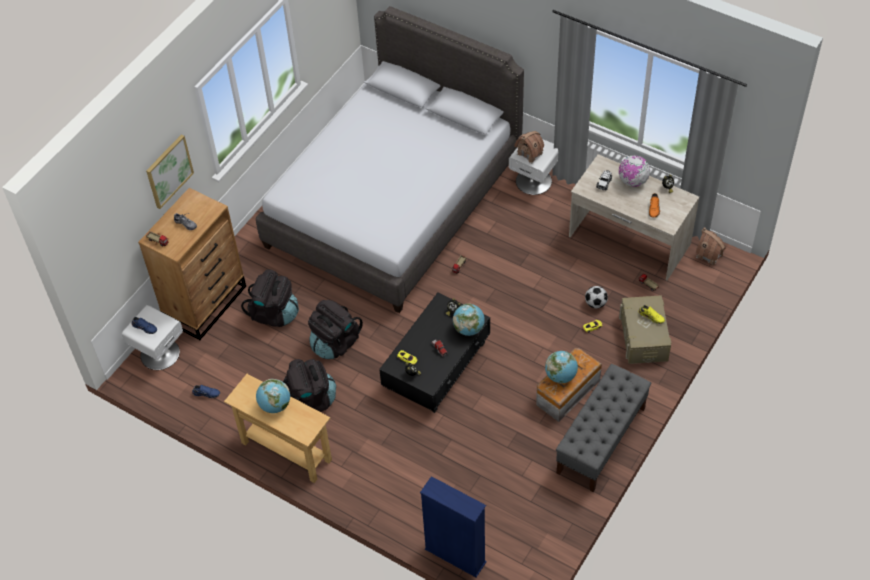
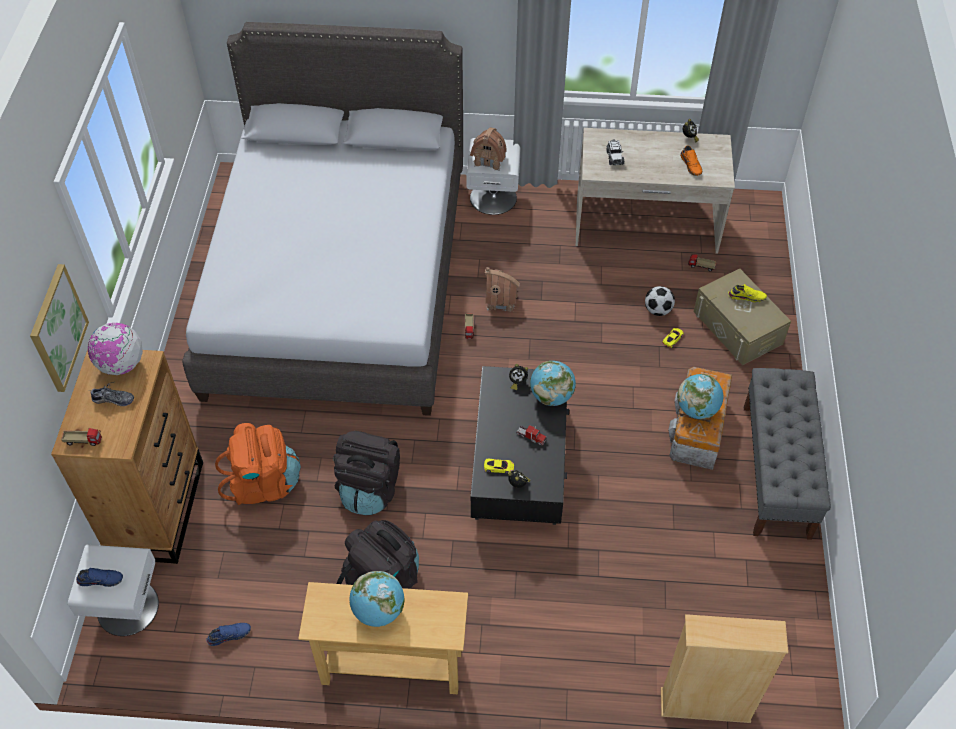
camera: 30 degrees left, 0 degrees up
(274, 313) = (263, 483): black backpack -> orange backpack
(455, 556) = (705, 706): blue bookcase -> beige bookcase
(632, 181) = (645, 144): globe -> globe (121, 365)
(709, 255) = (742, 208): toy house -> toy house (501, 300)

